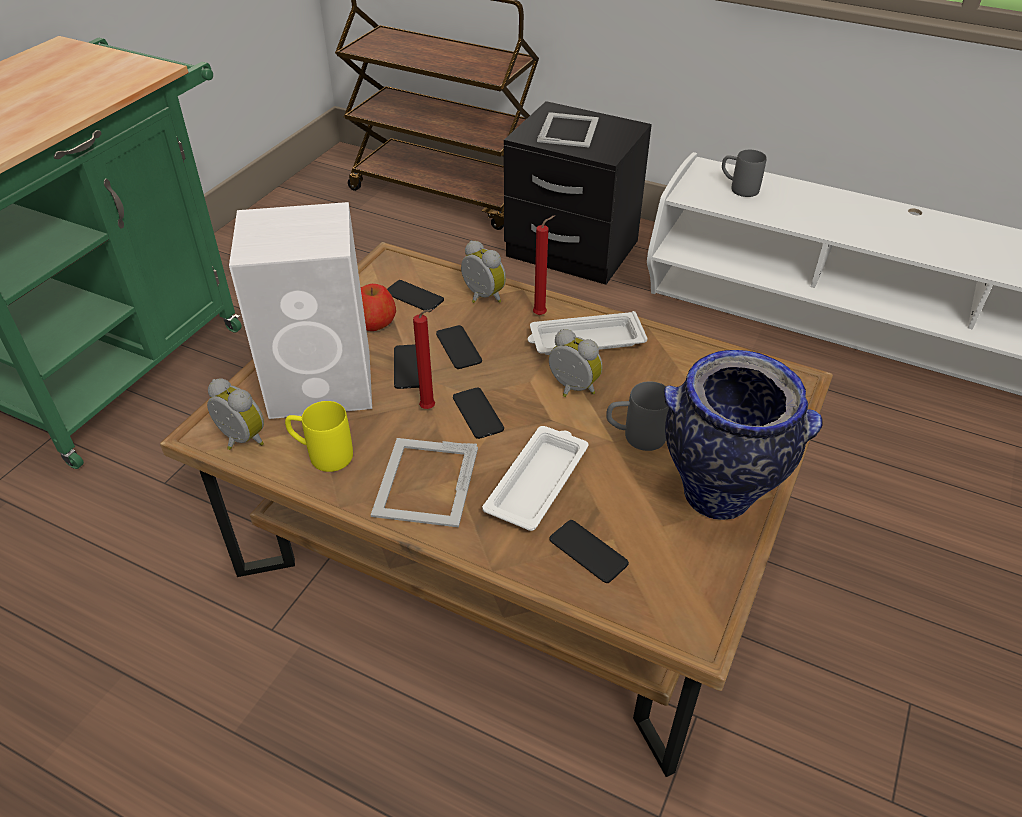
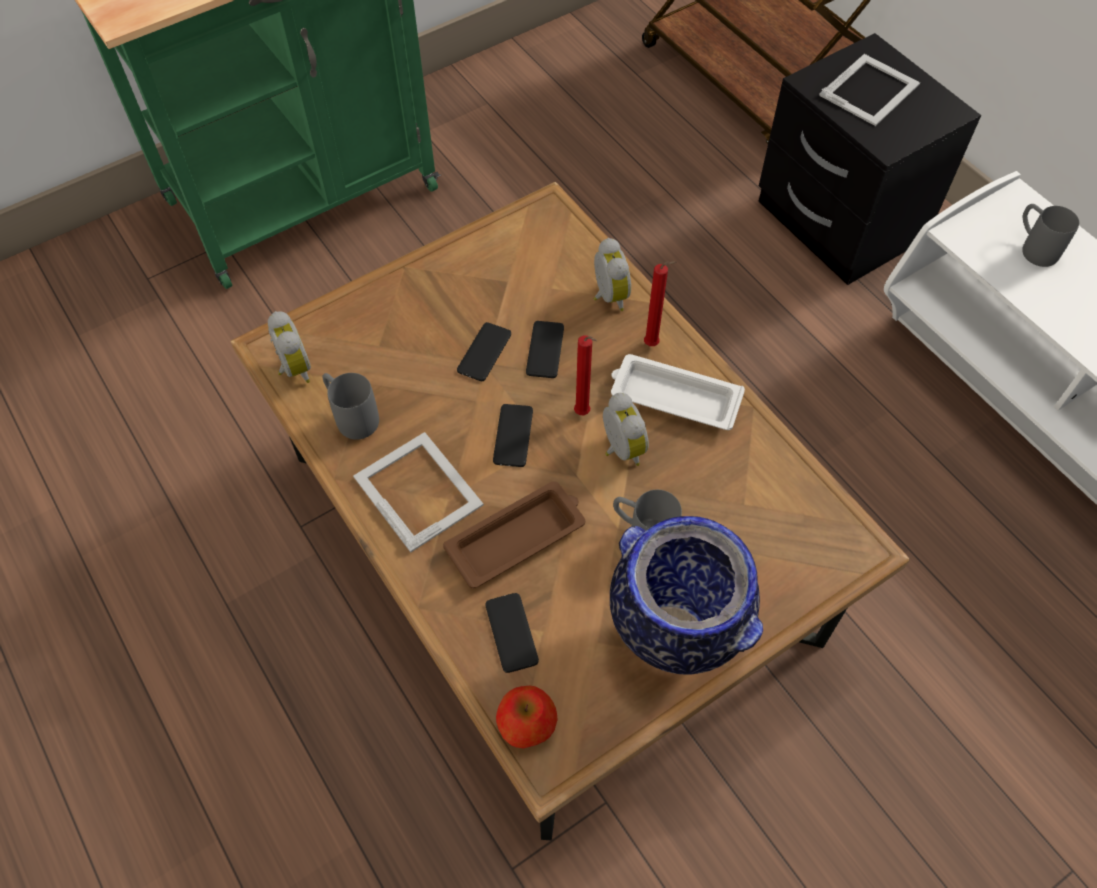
camera: 30 degrees right, 15 degrees up
(322, 455) = (351, 416): yellow mug -> grey mug
(324, 383) = (398, 337): white speaker -> none
(375, 323) = (486, 284): apple -> apple (526, 723)
(414, 297) = (542, 267): phone -> none
(425, 482) = (418, 489): picture frame -> picture frame turned 105 degrees clockwise
(430, 409) = (473, 410): red candle -> red candle (583, 414)
(538, 481) = (518, 537): white tray -> brown tray

